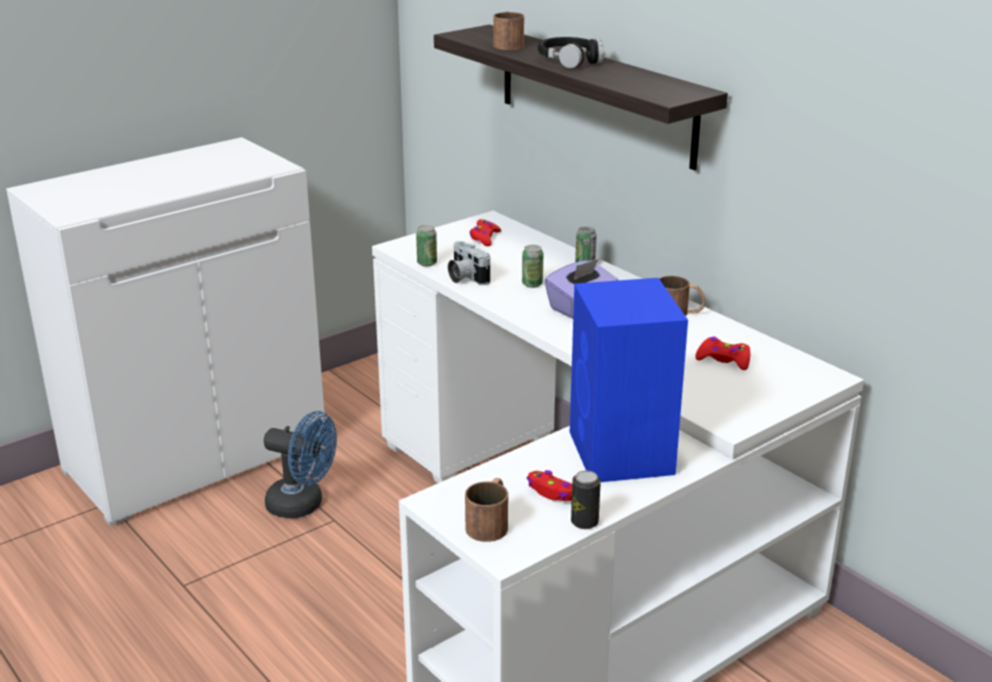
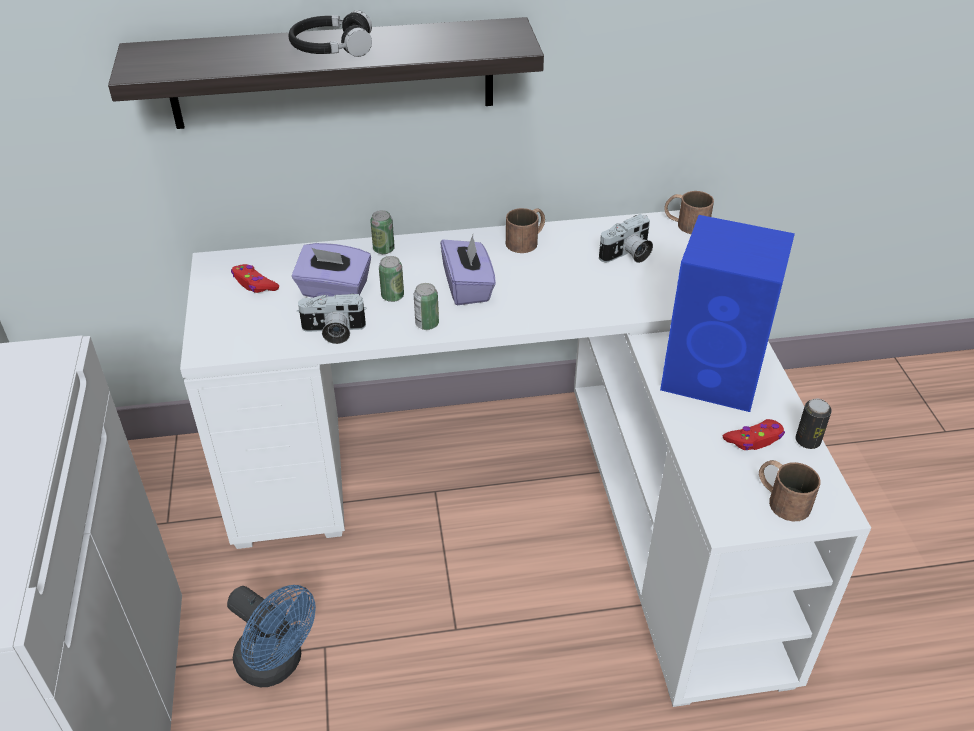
camera: 60 degrees left, 15 degrees up
(303, 505) = (277, 664): blue fan -> blue fan turned 75 degrees clockwise
(427, 263) = (272, 345): can -> can (427, 324)
(507, 44) = (220, 58): brown mug -> brown mug (685, 223)
(511, 264) = (334, 291): none -> purple tissue box
(723, 360) = (627, 255): red game controller -> camera

